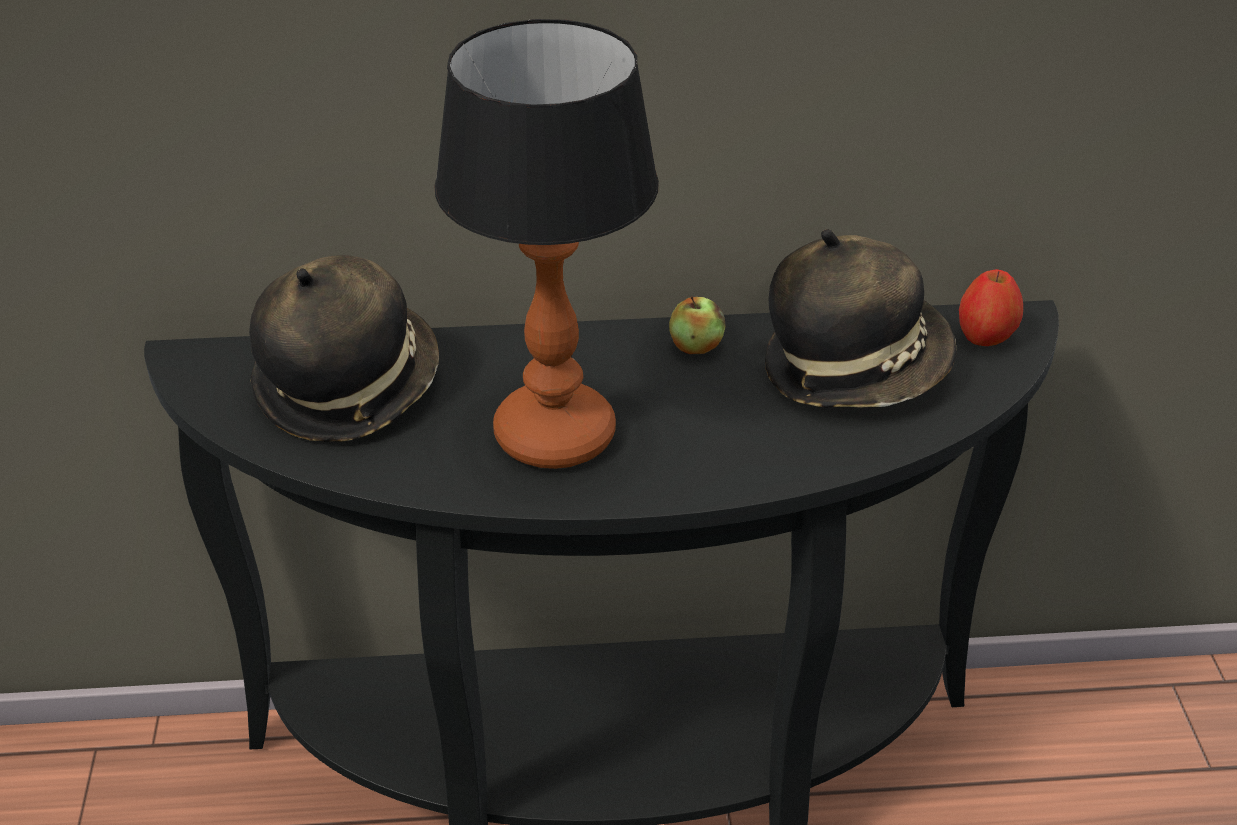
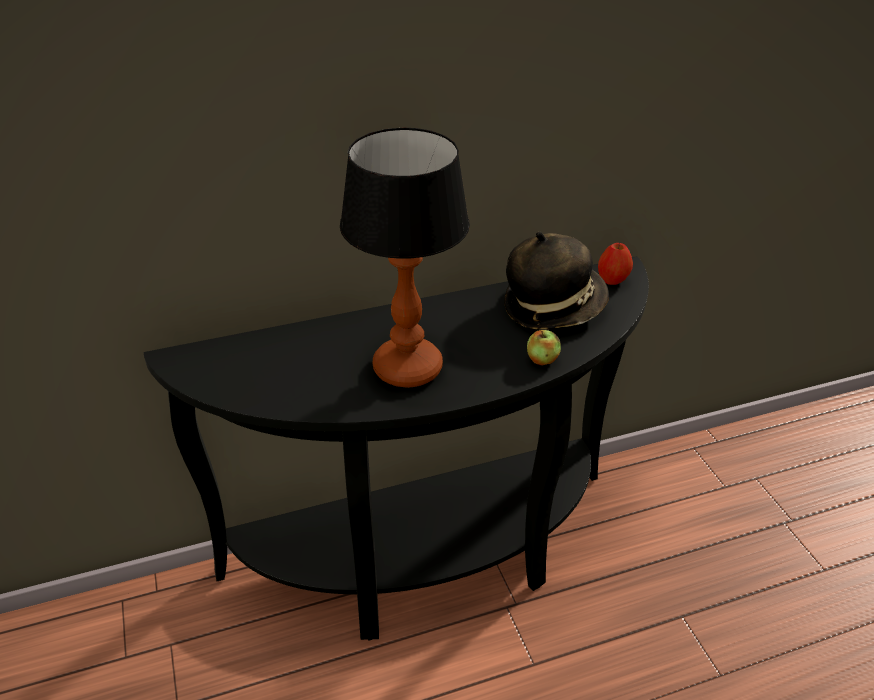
camera: 15 degrees left, 0 degrees up
(347, 387) = (277, 360): hat -> none
(696, 346) = (464, 307): apple -> apple (542, 359)

